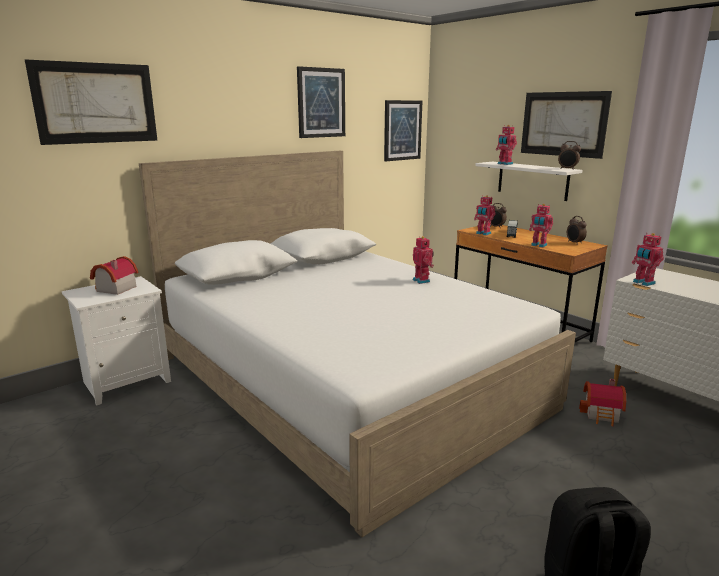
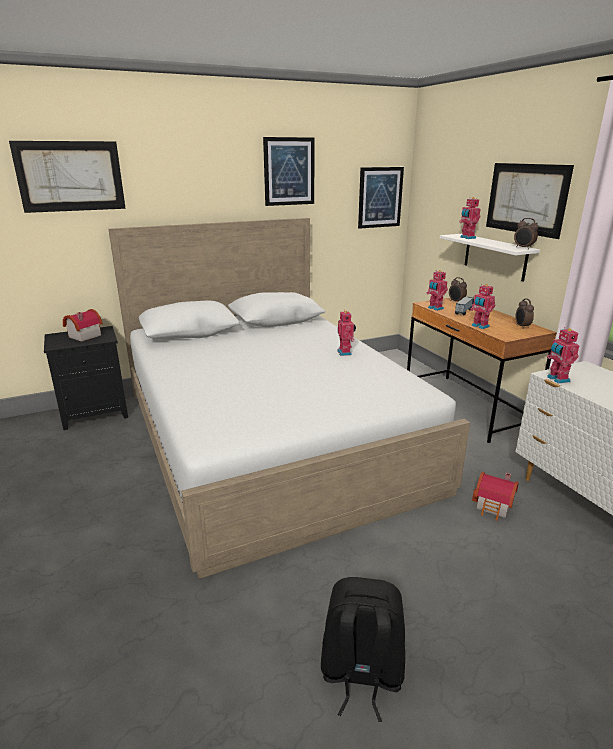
camera: 15 degrees right, 5 degrees up
(127, 381) = (96, 413): white nightstand -> black nightstand

